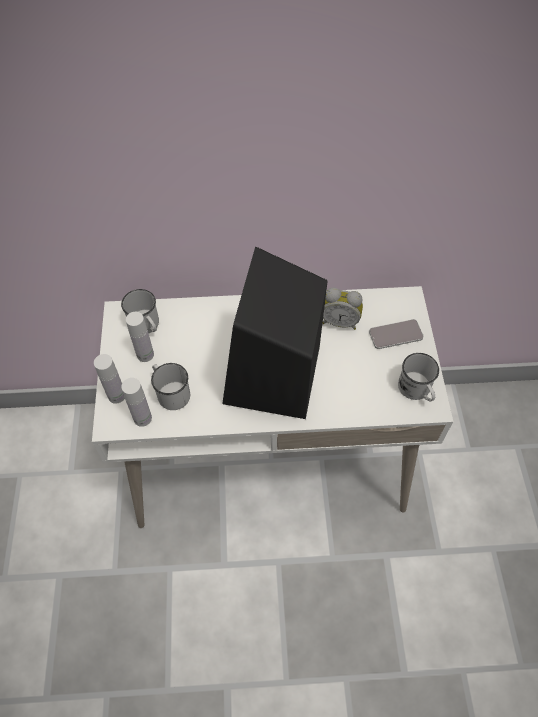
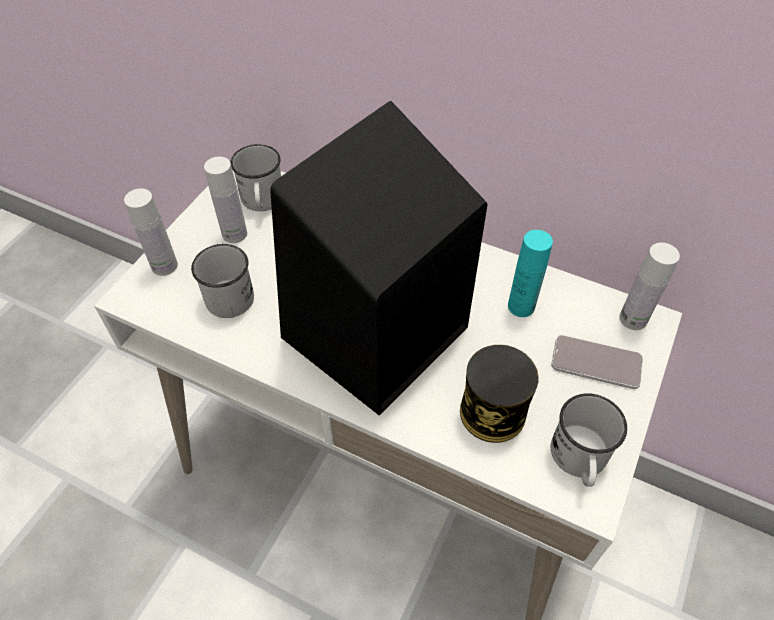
camera: 30 degrees right, 5 degrees down
(142, 418) = (172, 307): white bottle -> white bottle (633, 319)
(339, 321) = (521, 306): alarm clock -> turquoise bottle
(361, 387) = (492, 412): none -> can

